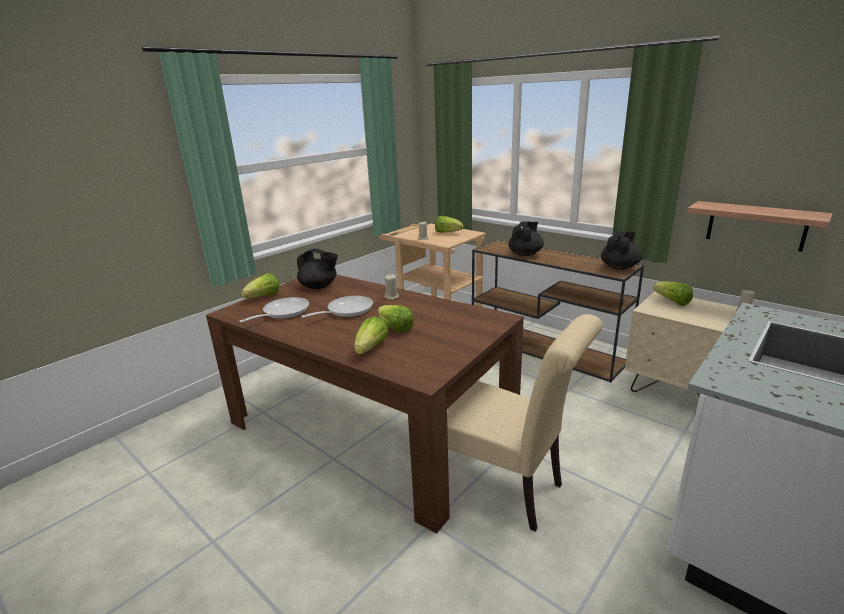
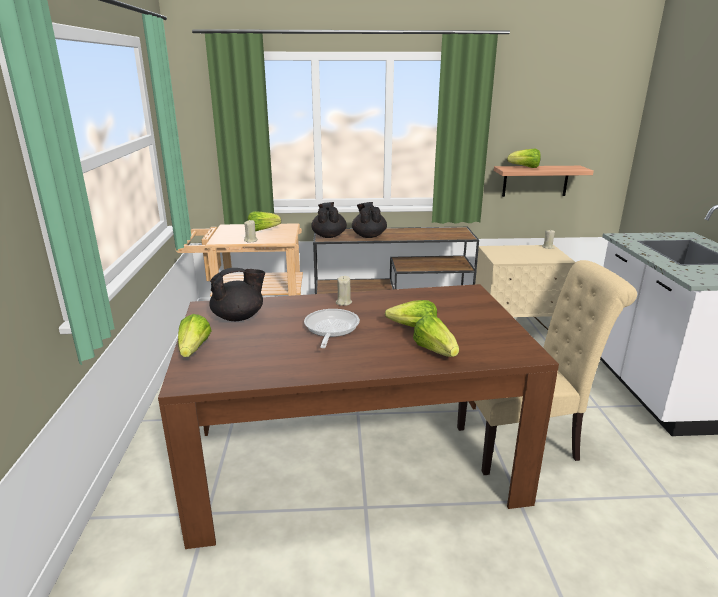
camera: 45 degrees left, 0 degrees up
(282, 312) = (263, 356): frying pan -> none
(619, 267) = (457, 231): black teapot -> black teapot (329, 236)
(672, 302) = (503, 251): lettuce -> lettuce (525, 167)

